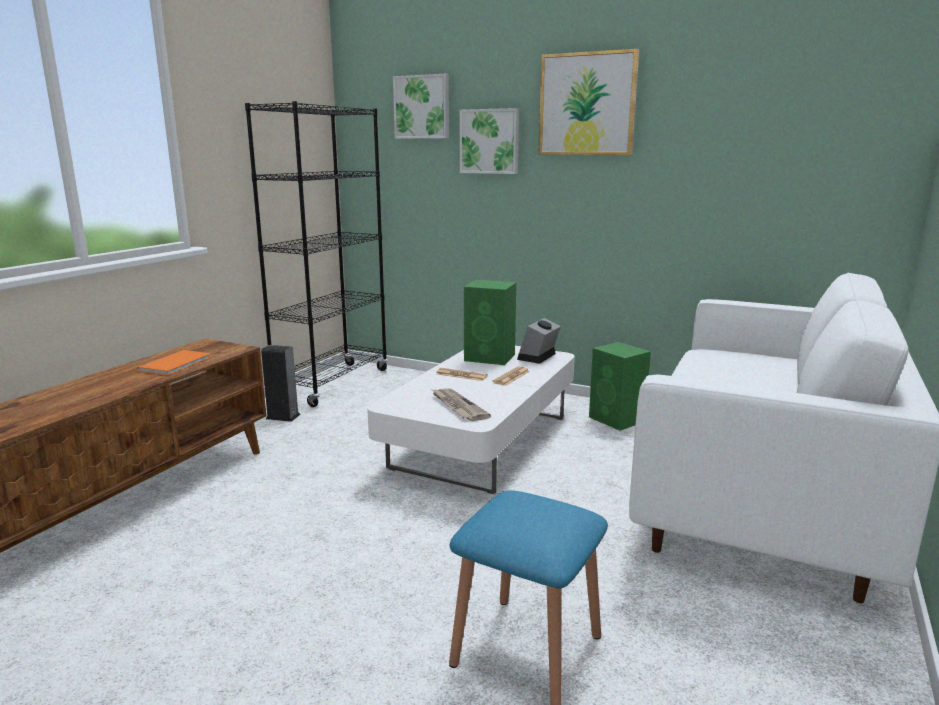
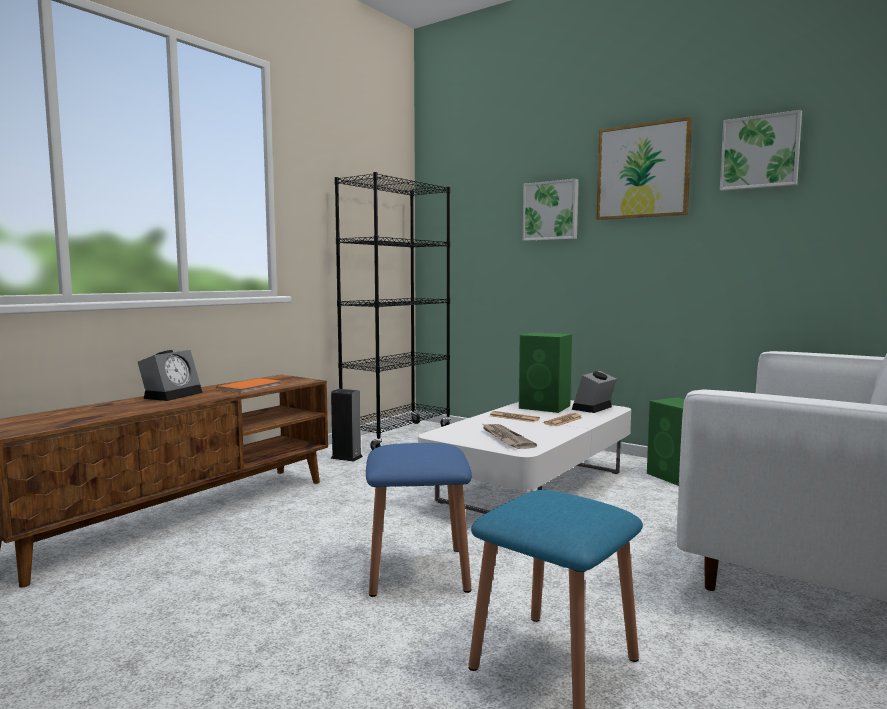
camera: 10 degrees right, 10 degrees down
(88, 383) = (172, 395): none -> alarm clock
(383, 557) = (418, 571): none -> blue stool
(422, 107) = (490, 184): picture -> picture (760, 152)

